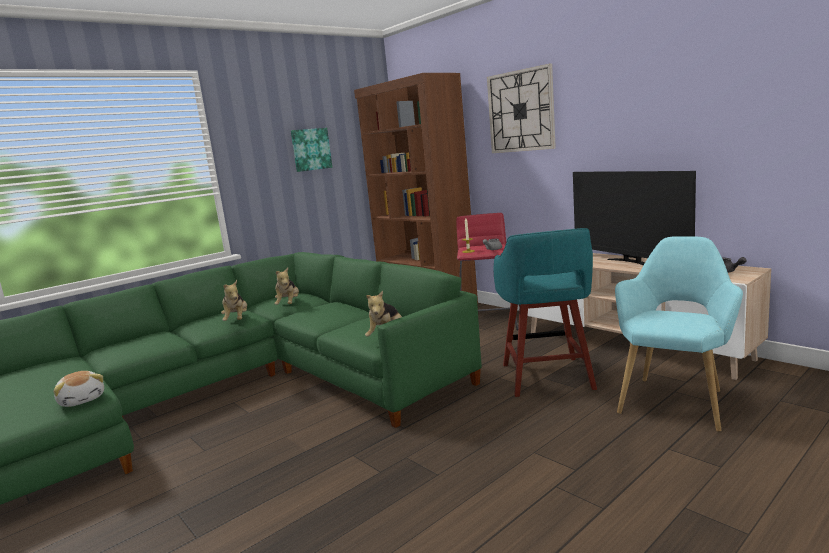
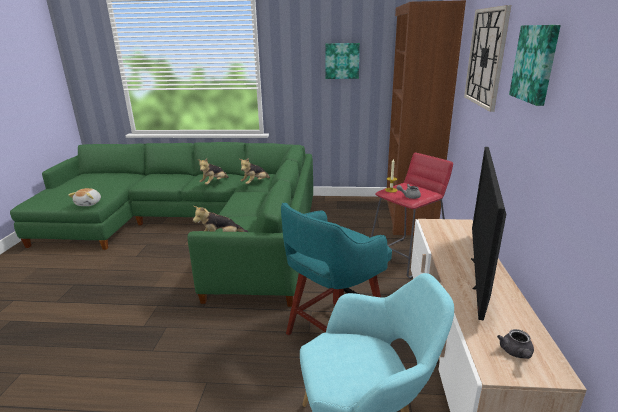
camera: 45 degrees right, 10 degrees up
(611, 95) = (536, 63): none -> picture

